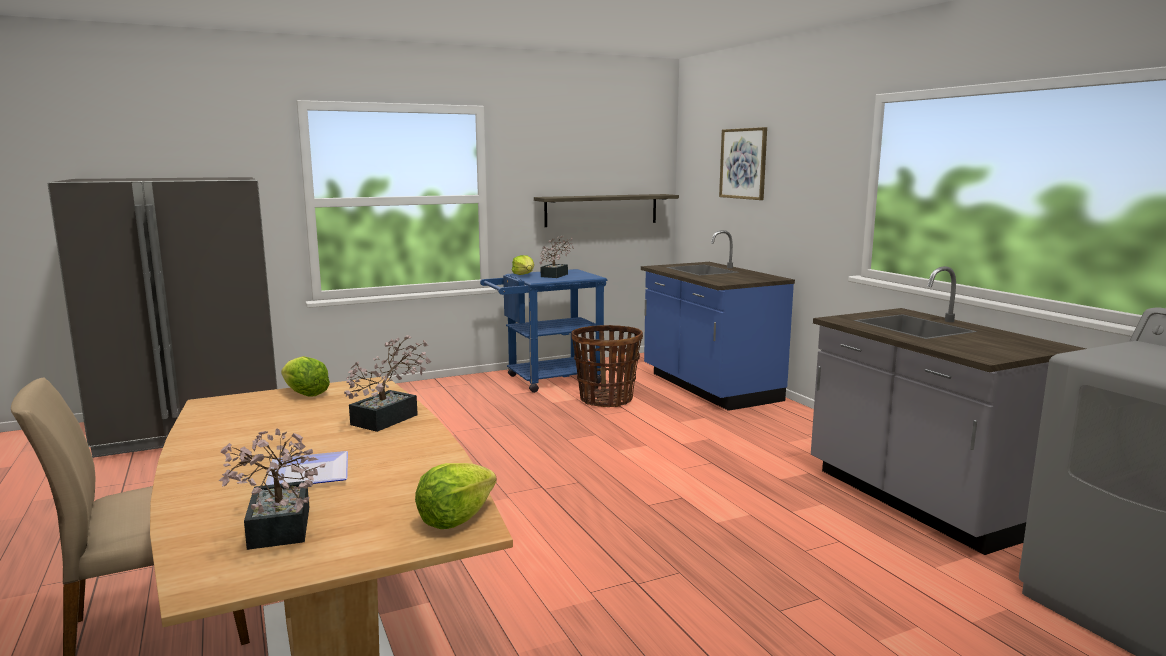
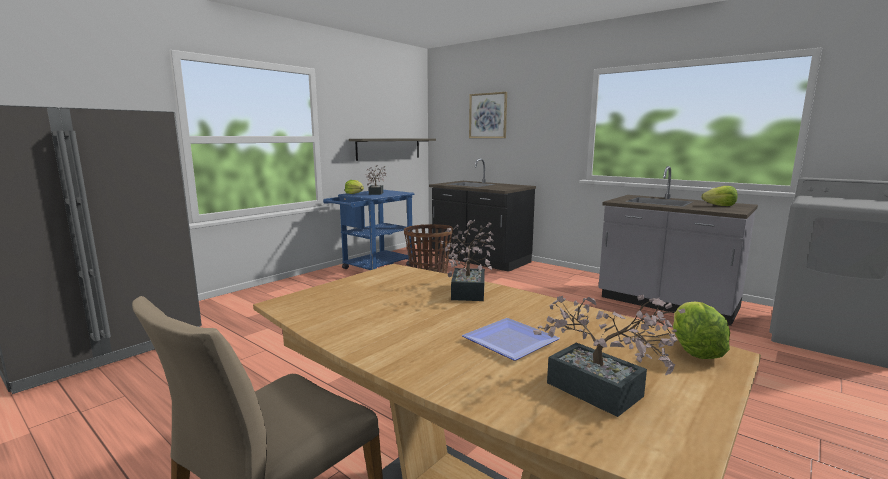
camera: 25 degrees left, 0 degrees up
(304, 393) = (357, 284): lettuce -> lettuce (720, 206)
(708, 387) = (480, 260): blue counter -> black counter

